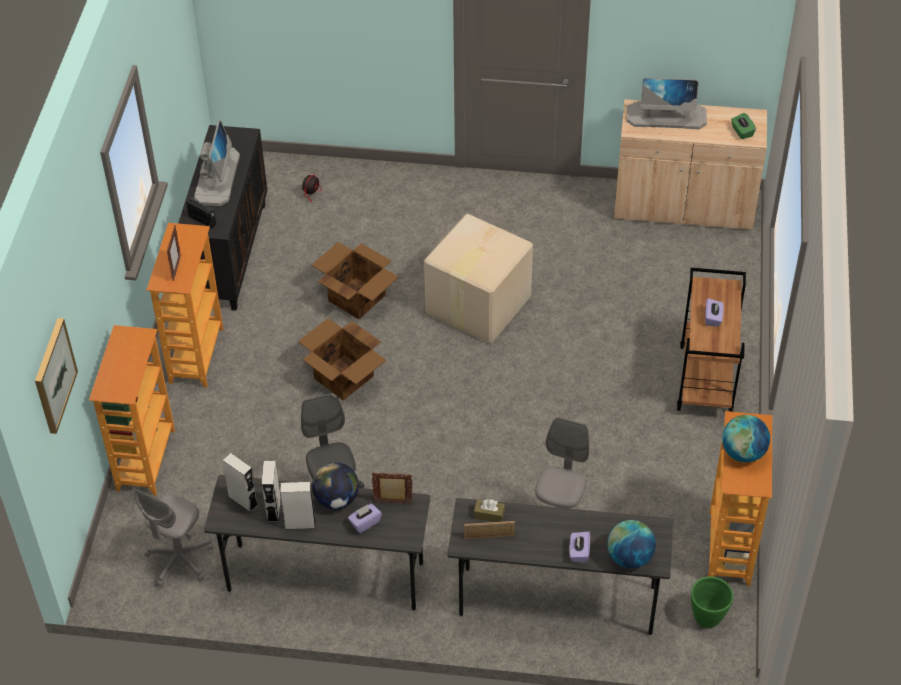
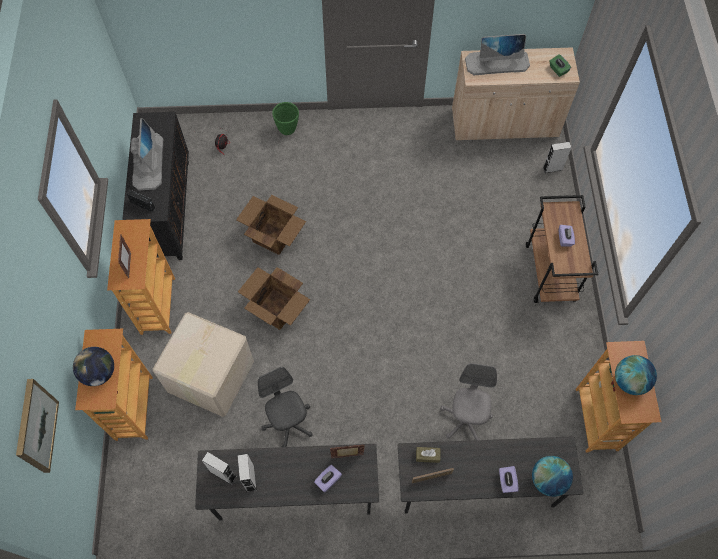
camera: 10 degrees left, 15 degrees up
(179, 560) = (176, 497): grey office chair -> none
(300, 524) = (274, 489): grey speaker -> grey speaker (552, 168)
(337, 499) = (300, 460): globe -> globe (99, 373)
(476, 305) = (366, 230): cardboard box -> cardboard box (209, 376)
(707, 618) = (592, 485): green planter -> green planter (287, 129)

